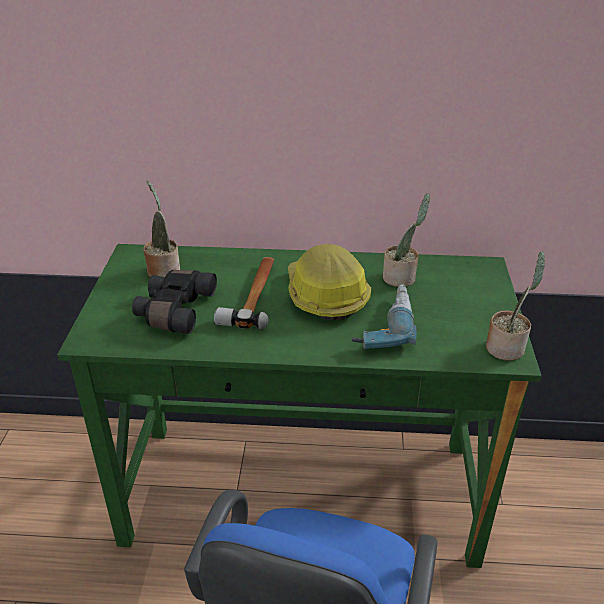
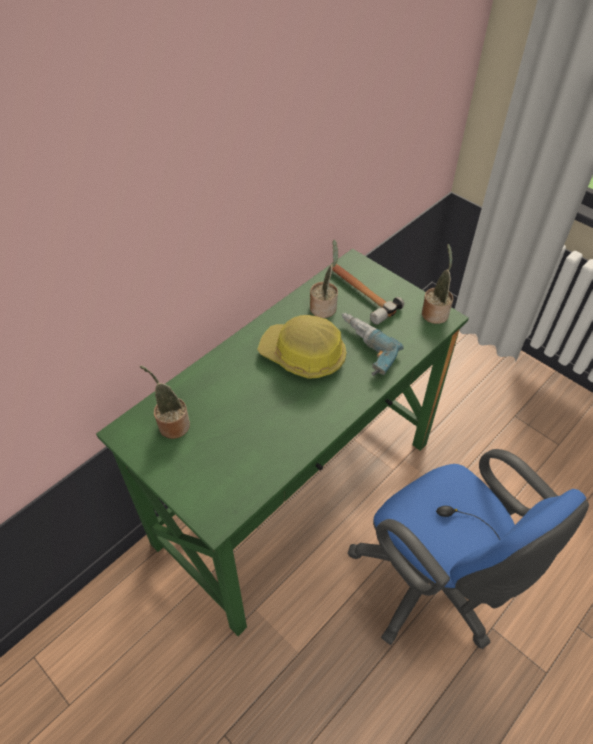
camera: 50 degrees left, 15 degrees up
(174, 310) = (233, 447): black binoculars -> none
(254, 295) = (263, 392): hammer -> hammer (360, 293)

